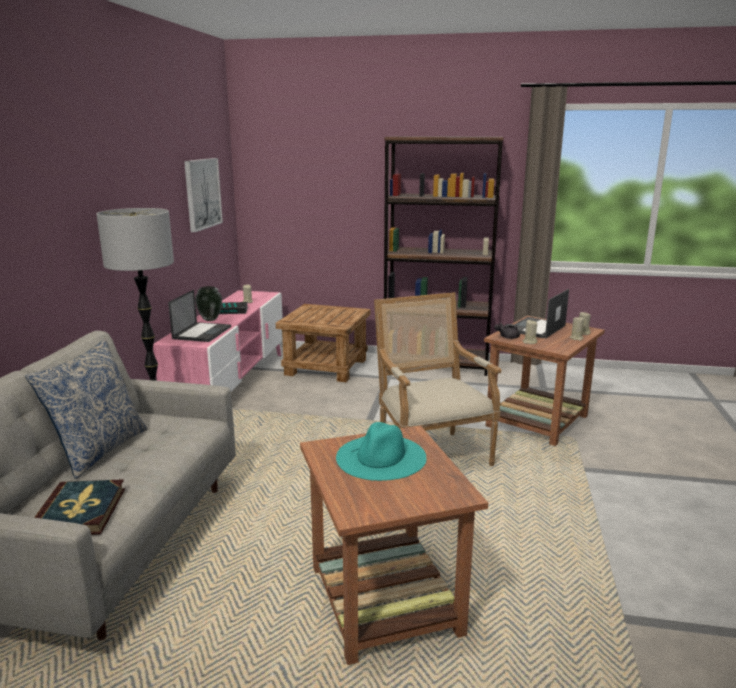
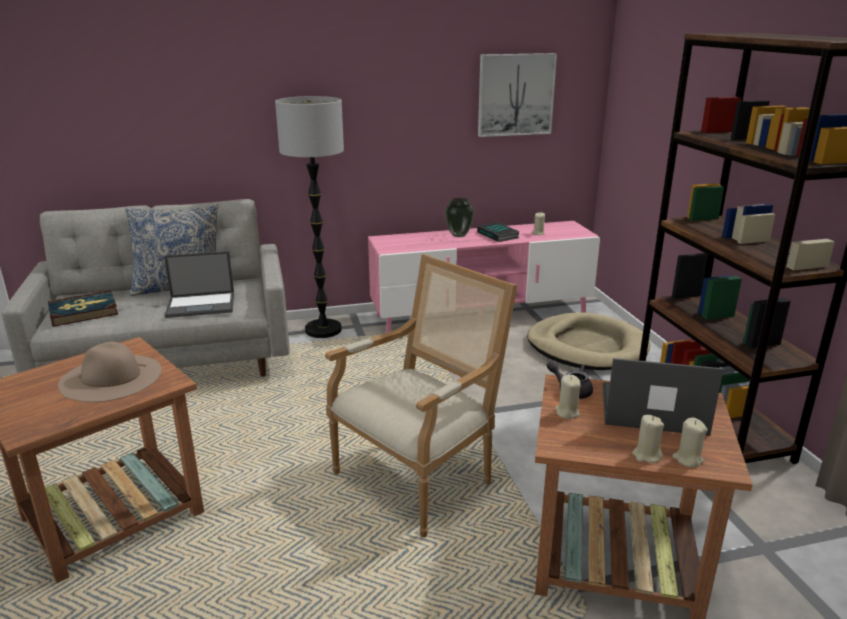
camera: 65 degrees right, 5 degrees up
(202, 332) = (417, 242): laptop -> laptop (202, 305)
(325, 367) = (587, 347): brown side table -> beige dog bed
(381, 457) = (110, 377): turquoise hat -> beige hat

